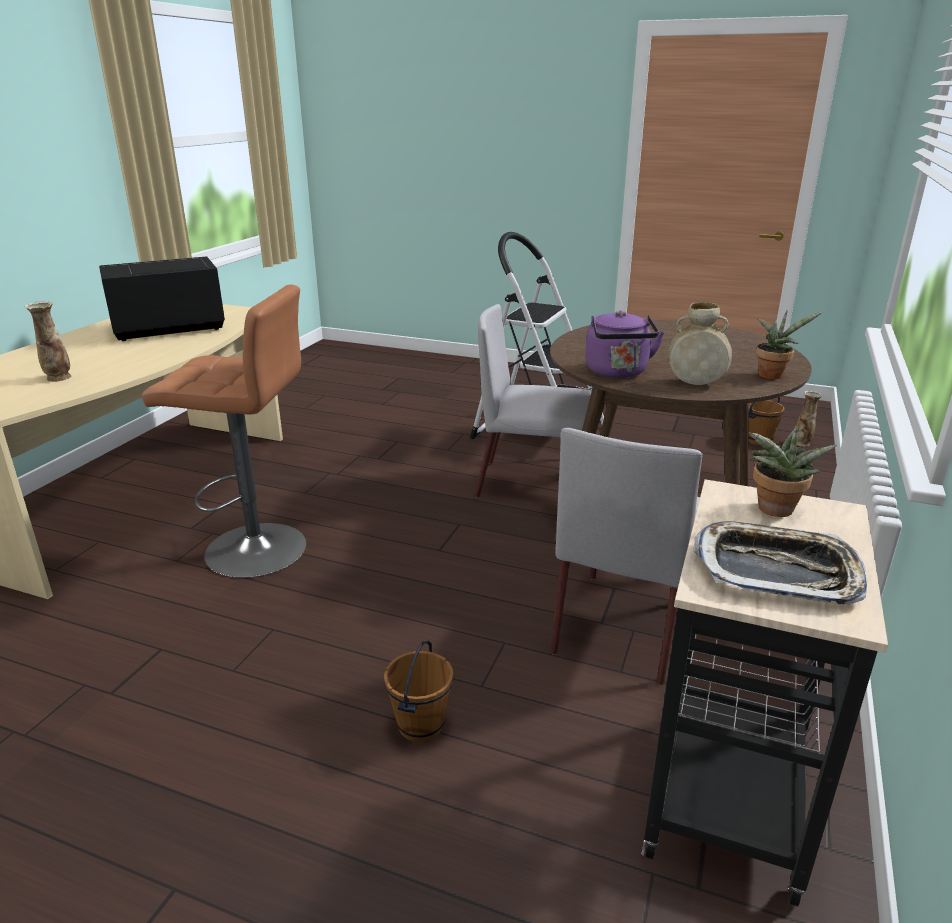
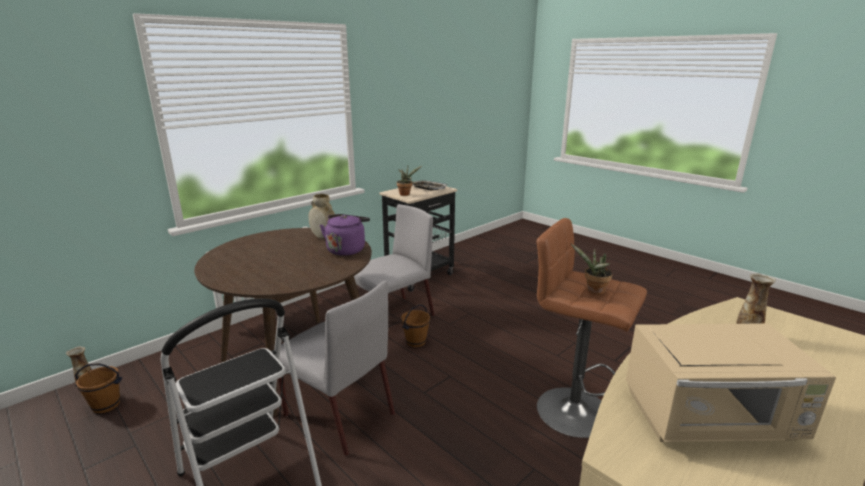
camera: 155 degrees left, 5 degrees down
(167, 329) = (711, 420): black microwave -> beige microwave
(421, 725) = (498, 308): brown bucket -> brown bucket (415, 342)
(772, 375) = (278, 234): potted plant -> potted plant (593, 291)

